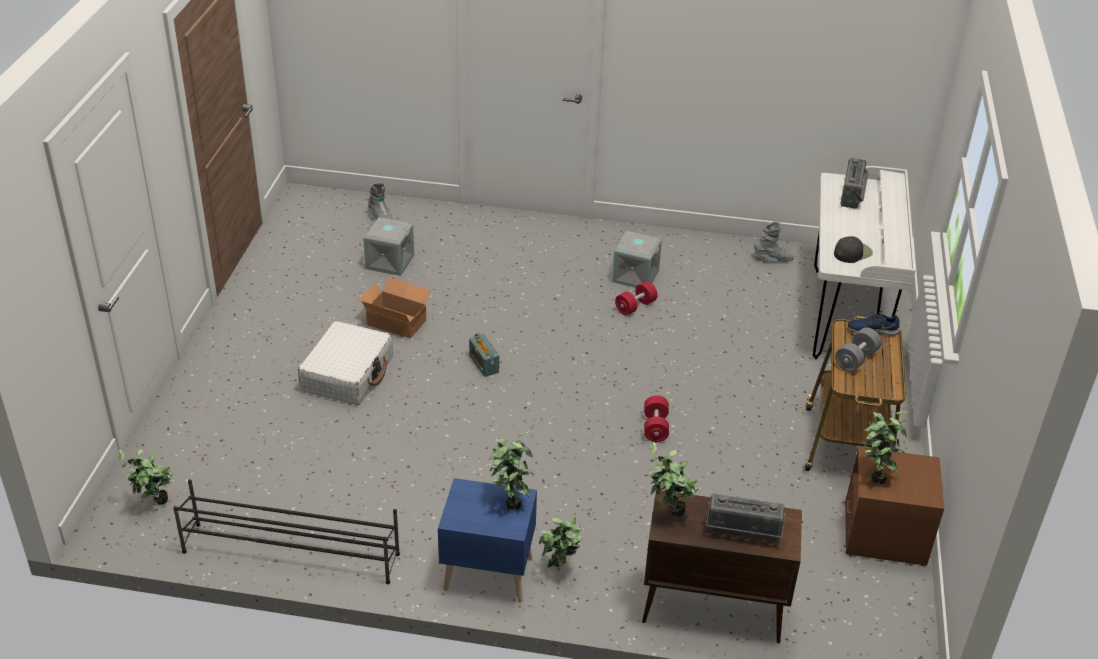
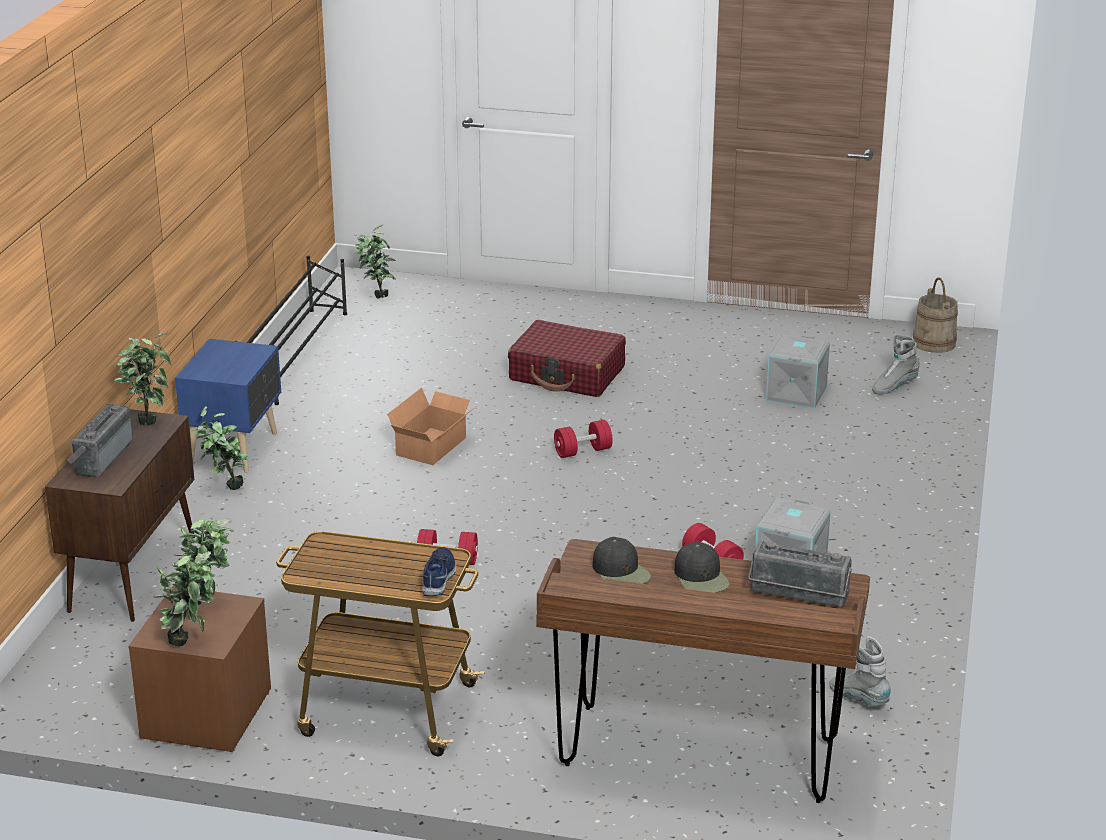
camera: 95 degrees right, 10 degrees down
(311, 198) = (934, 343): none -> beige bucket
(348, 374) = (567, 374): white suitcase -> red suitcase
(396, 321) = (669, 399): cardboard box -> cardboard box (434, 446)
(484, 364) = (583, 451): radio -> red dumbbell
(510, 500) = (234, 371): potted plant -> potted plant (191, 641)
(772, 259) = (859, 699): grey boot -> grey boot turned 135 degrees clockwise
(845, 317) = (699, 754): white desk -> brown desk
(847, 225) = (701, 577): none -> black cap
(856, 359) = (374, 555): grey dumbbell -> none

